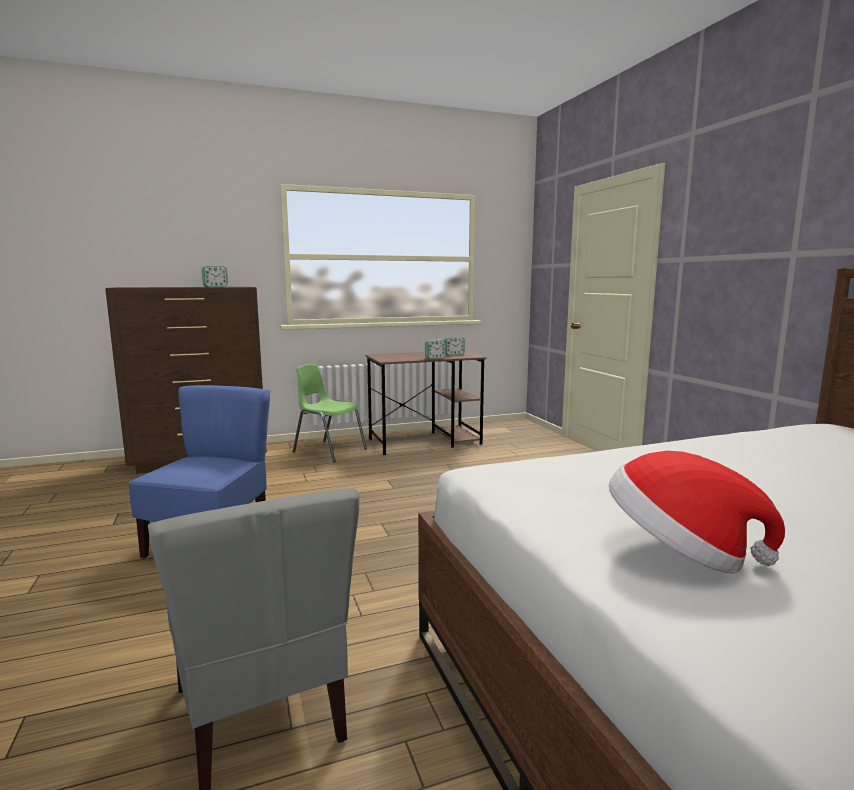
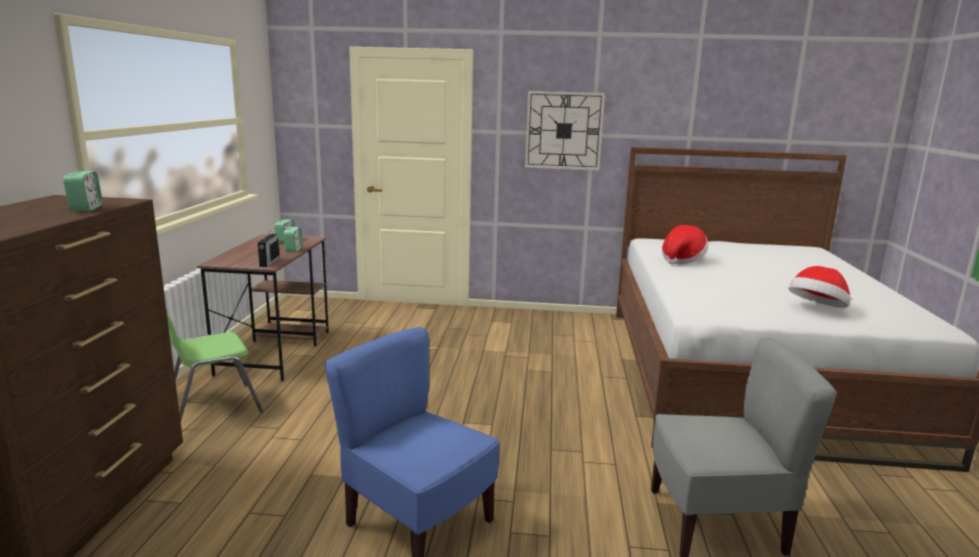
camera: 65 degrees left, 5 degrees up
(395, 359) = (269, 262): none -> radio
(752, 251) = (564, 130): none -> wall clock
(765, 449) = (682, 260): none -> hat

